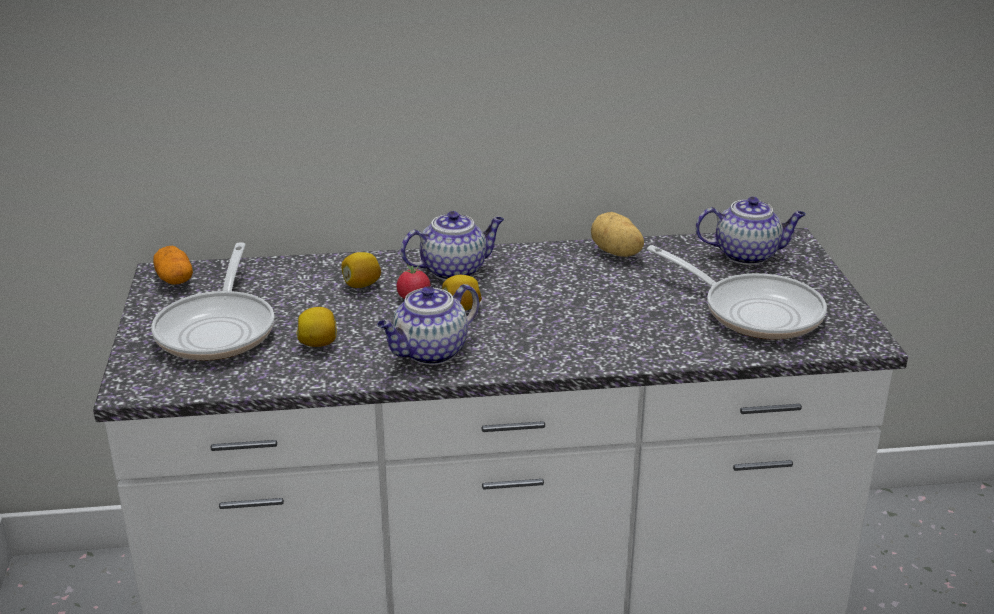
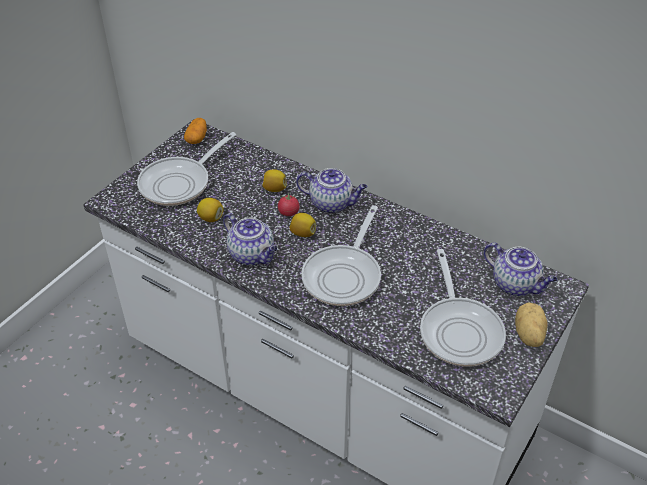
camera: 40 degrees right, 15 degrees up
(430, 353) = (252, 255): teapot -> teapot turned 135 degrees counterclockwise
(568, 322) = (344, 275): none -> frying pan
(616, 253) = (436, 239): potato -> potato (527, 335)

